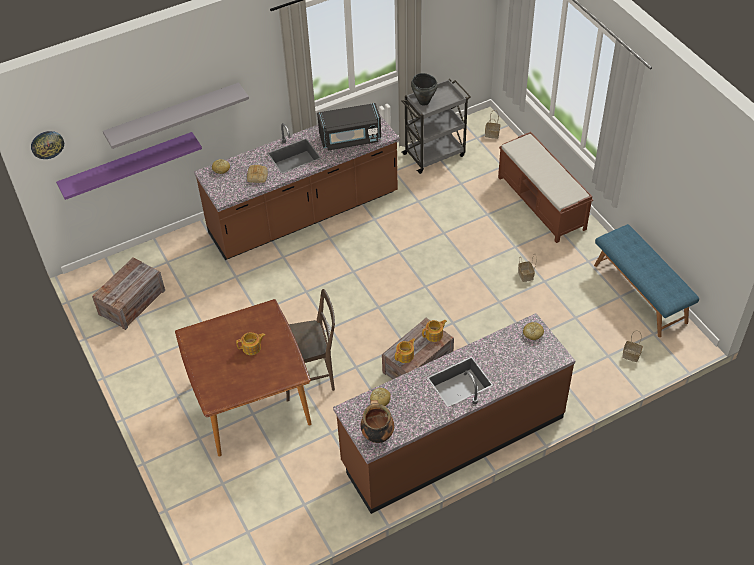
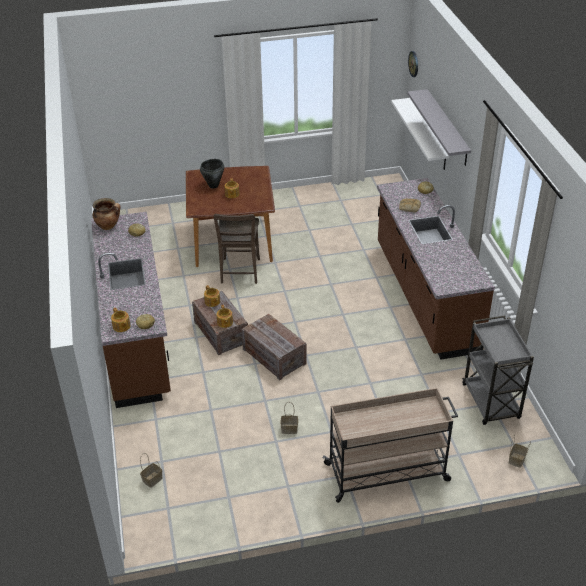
camera: 105 degrees right, 10 degrees down
(127, 165) = (428, 134): purple shelf -> white shelf
(132, 302) = (357, 199): crate -> crate (274, 356)
(350, 138) = (443, 264): black microwave -> none
(424, 102) = (500, 334): black cooking pot -> black cooking pot (213, 186)
(541, 203) = (388, 472): brown bench -> beige cart
(545, 352) = (121, 326): none -> teapot
(640, 293) = (224, 516): blue bench -> none

